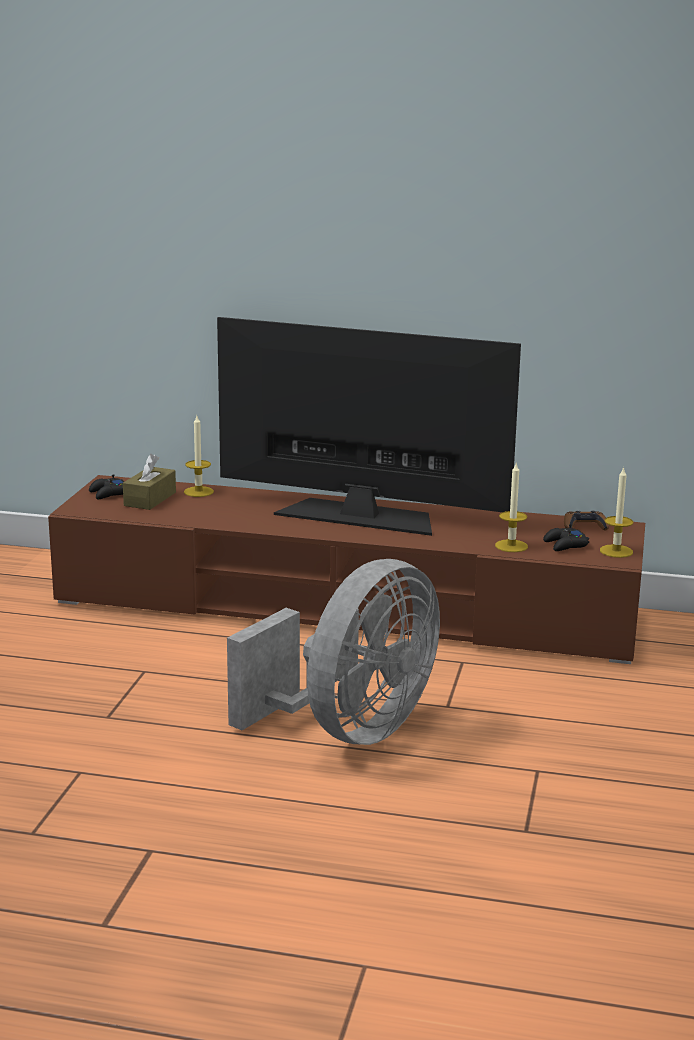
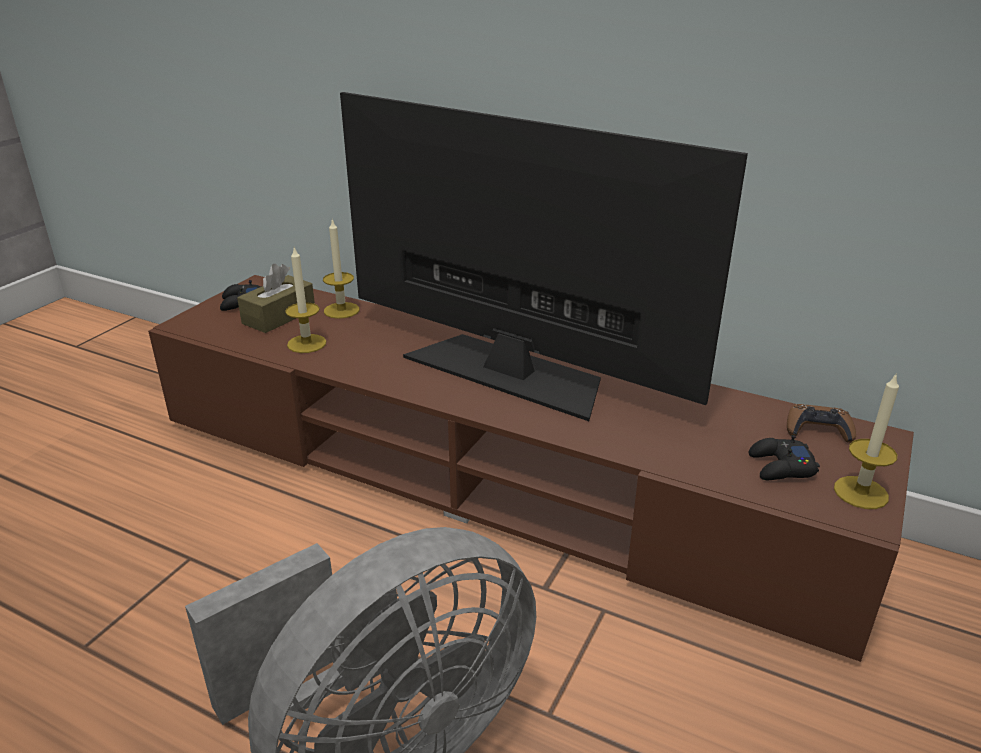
camera: 15 degrees right, 10 degrees up
(511, 546) = (697, 458): candle -> candle (306, 343)

